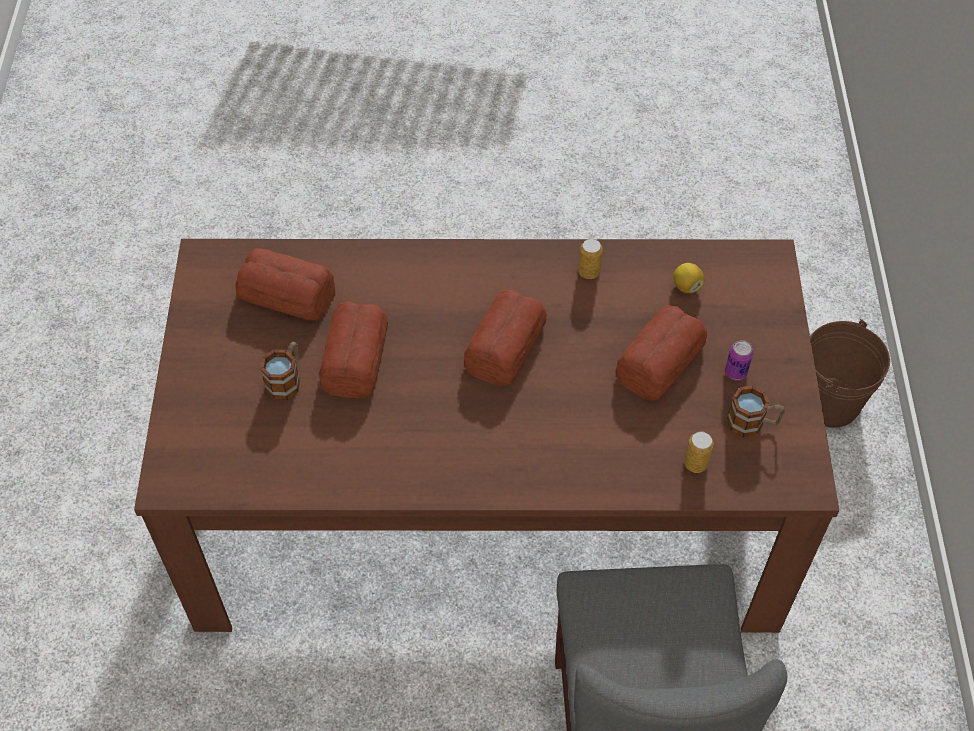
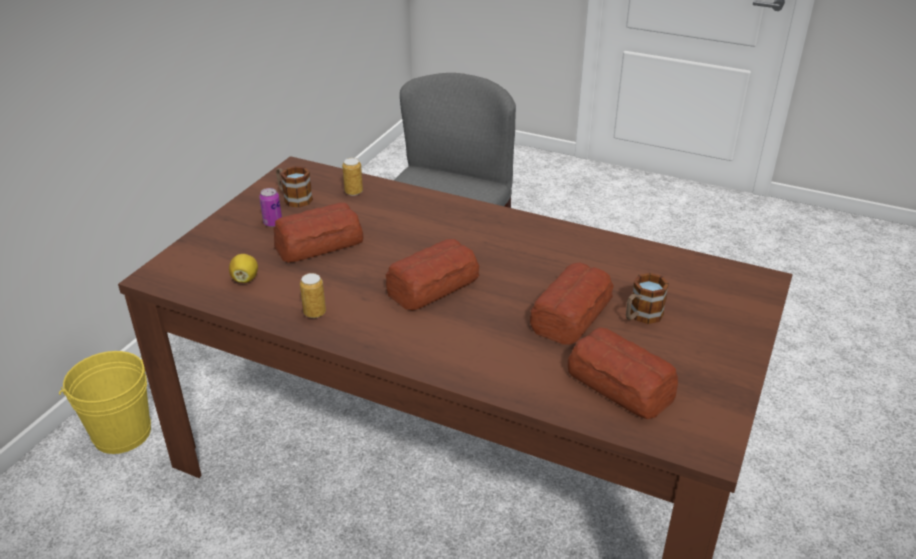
camera: 155 degrees left, 20 degrees down
(829, 402) = (122, 433): brown bucket -> yellow bucket

